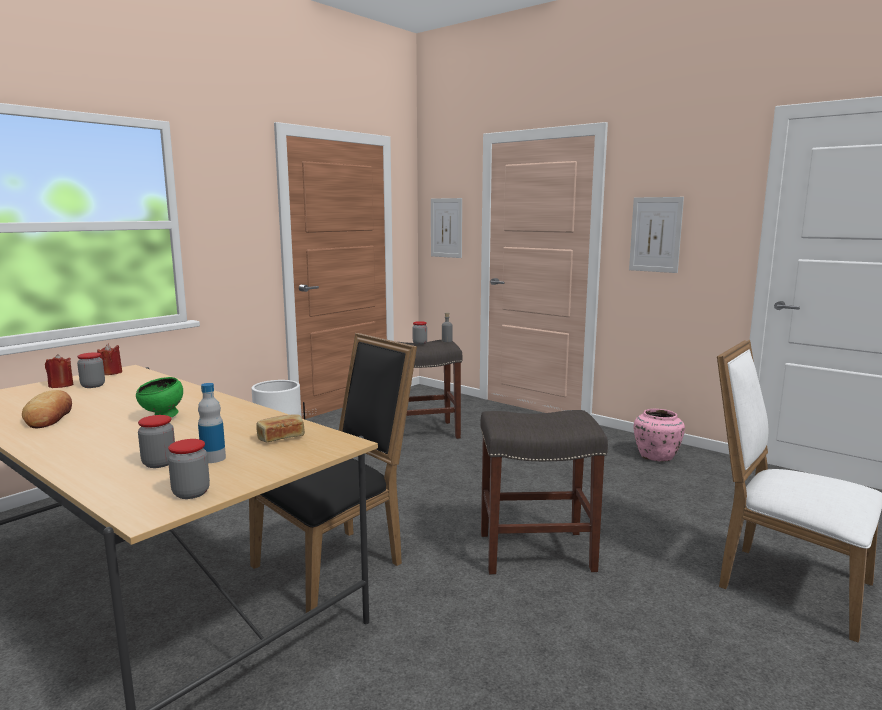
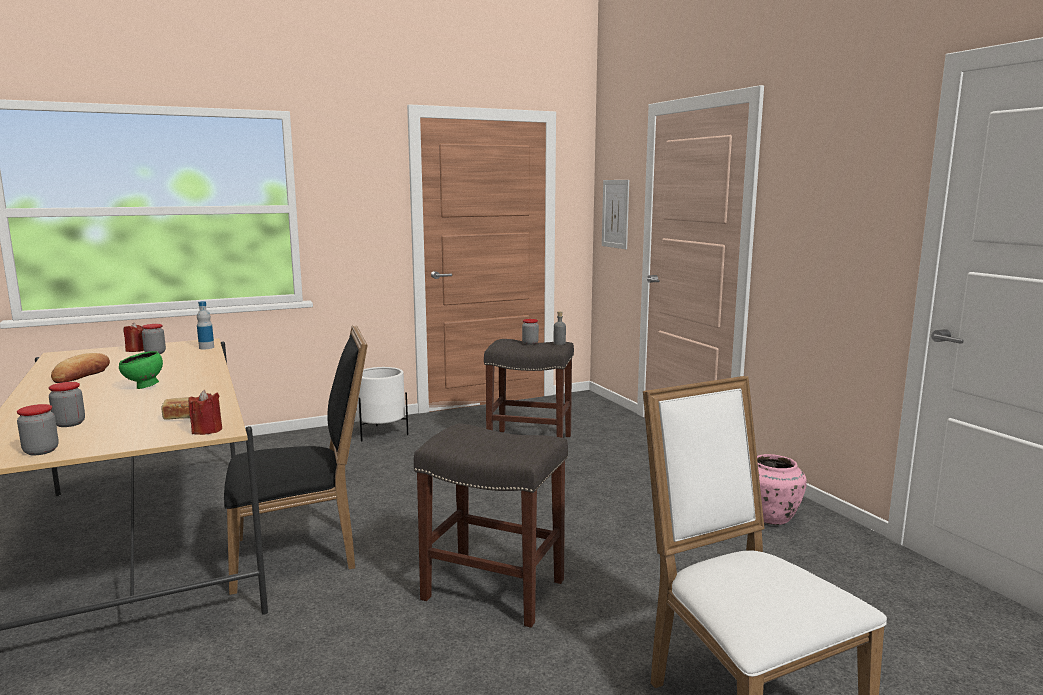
camera: 25 degrees right, 0 degrees up
(111, 373) = (187, 343): red candle -> red candle (207, 430)
(213, 458) = (109, 426): bottle -> bottle (206, 347)
(655, 234) = (807, 229): picture -> none

